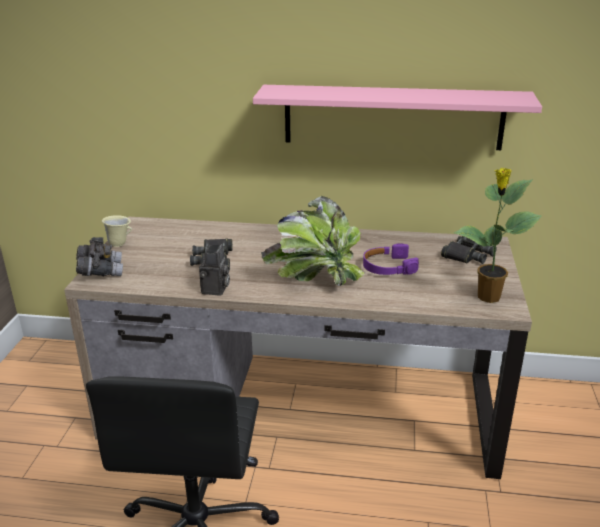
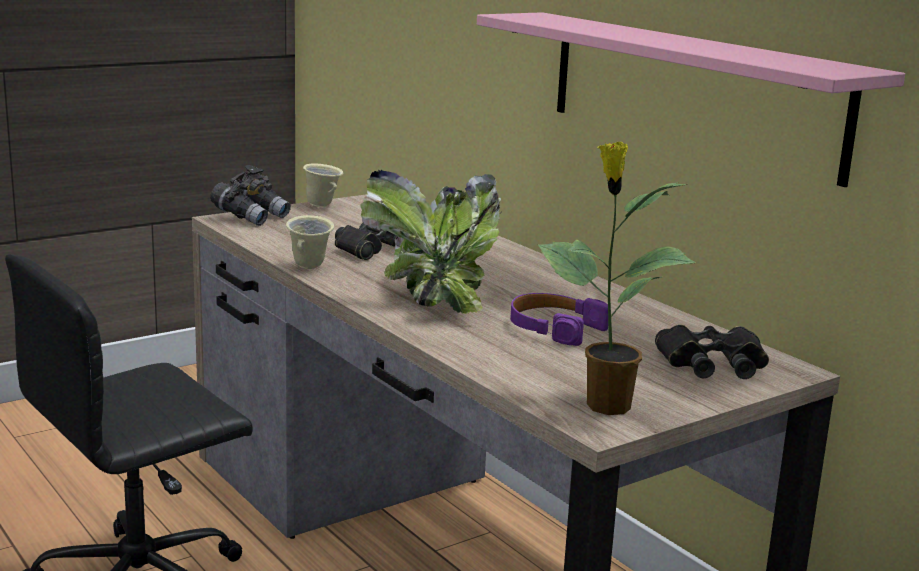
camera: 45 degrees right, 10 degrees down
(215, 290) = (310, 267): camera -> beige mug

